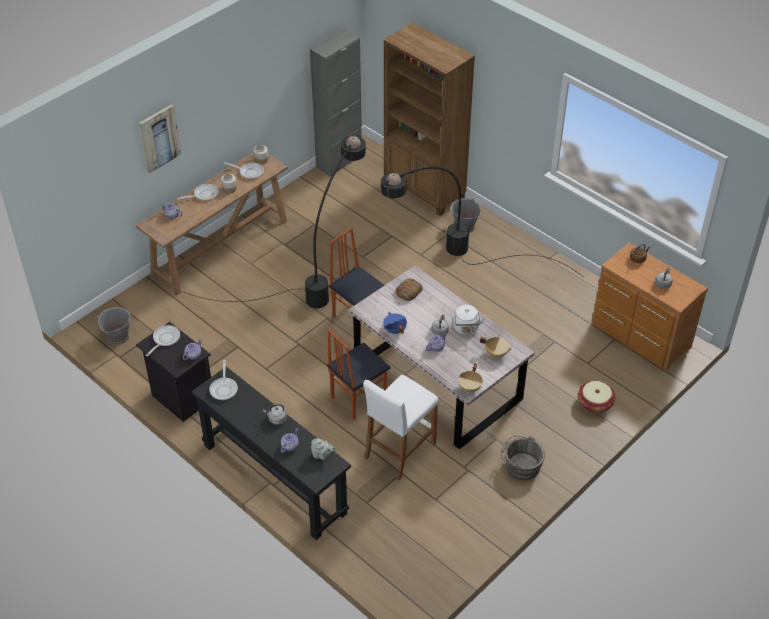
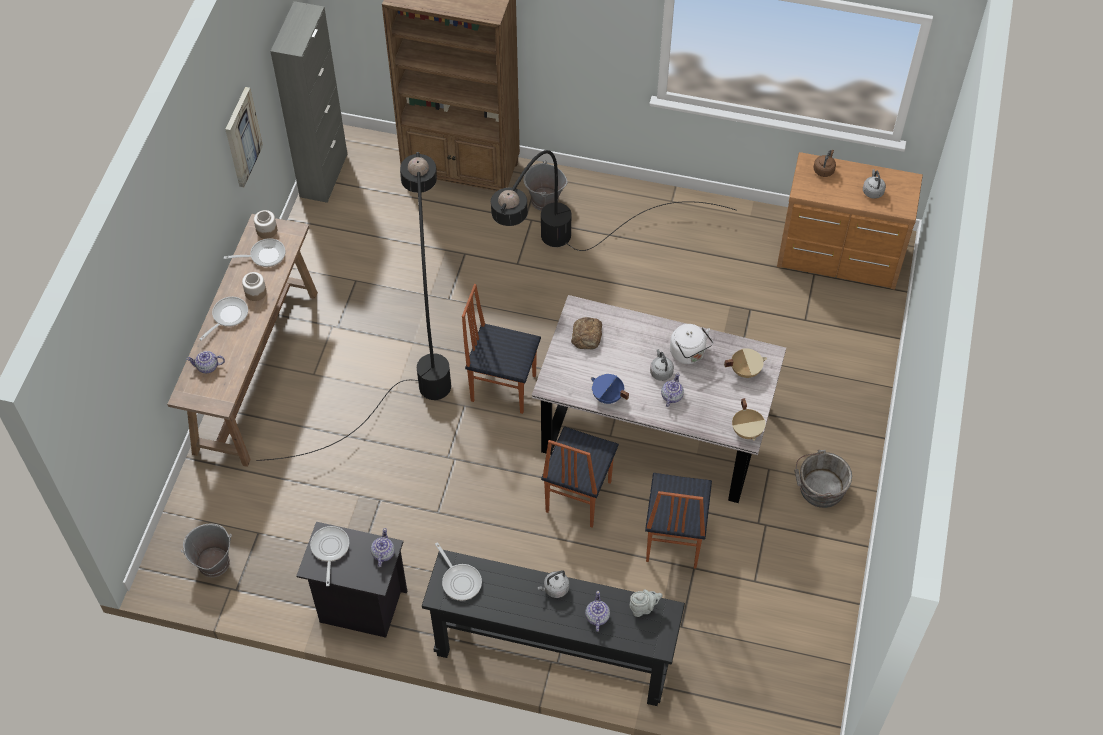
camera: 30 degrees left, 10 degrees up
(159, 138) = (165, 275): picture -> picture (242, 137)
(399, 450) = (672, 540): white stool -> chair
(594, 403) = (846, 368): basket -> none

